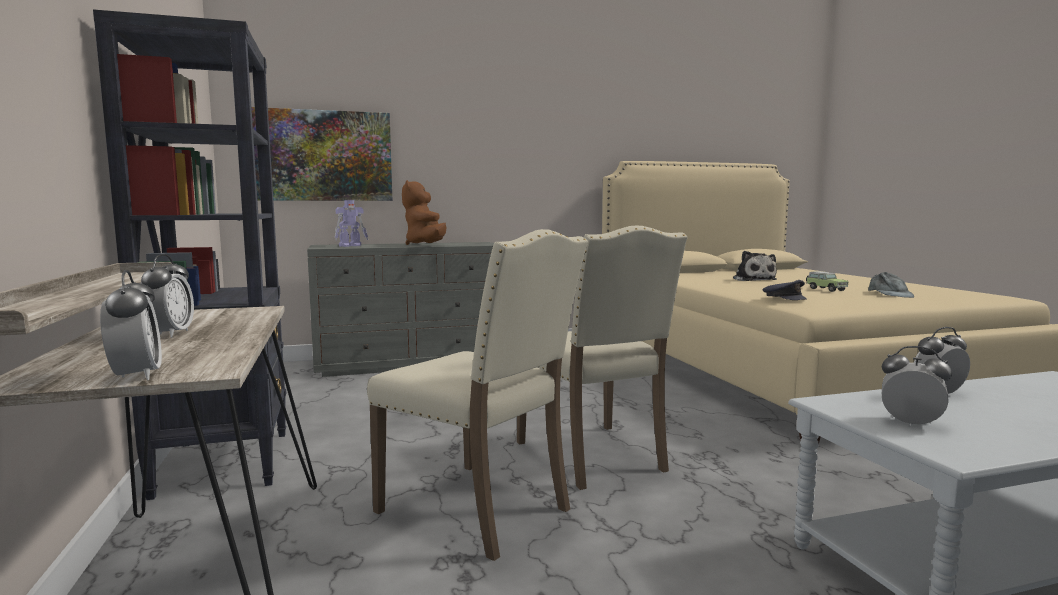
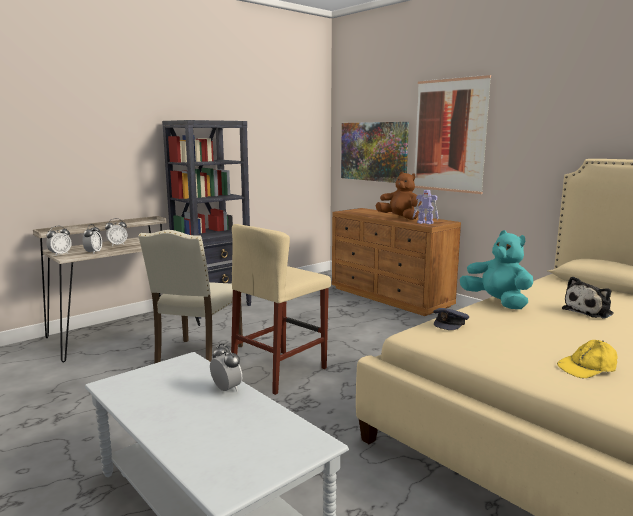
camera: 65 degrees right, 5 degrees up
(351, 246) = (364, 212): toy robot -> toy robot (425, 223)
(411, 362) = (390, 297): grey dresser -> brown dresser
(425, 244) = (400, 218): brown plush toy -> brown plush toy turned 75 degrees clockwise
(457, 135) = (449, 135): none -> picture
(594, 456) = (279, 371): beige chair -> beige stool
(716, 287) = (497, 302): none -> turquoise plush toy
(825, 289) = (553, 338): toy car -> none
(890, 294) = (588, 367): grey cap -> yellow cap
(911, 423) = (156, 377): alarm clock -> alarm clock (93, 252)

